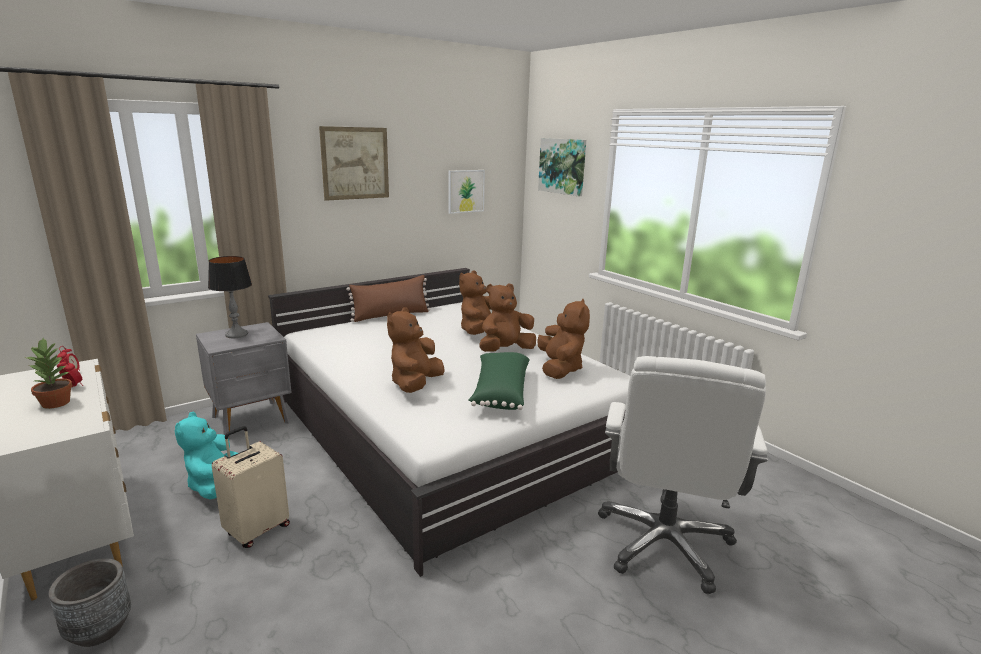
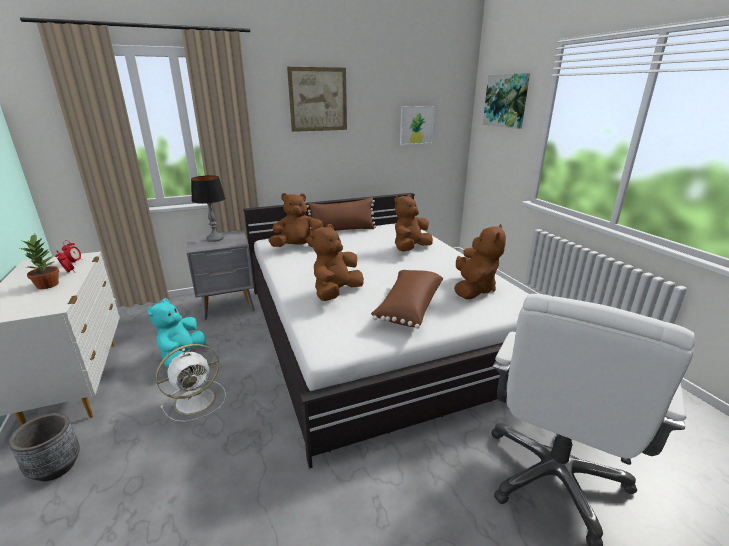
camera: 15 degrees right, 5 degrees up
(257, 530) = (197, 400): beige suitcase -> white fan
(499, 392) = (408, 307): green pillow -> brown pillow
(505, 350) = (428, 267): brown plush toy -> brown plush toy (298, 247)

